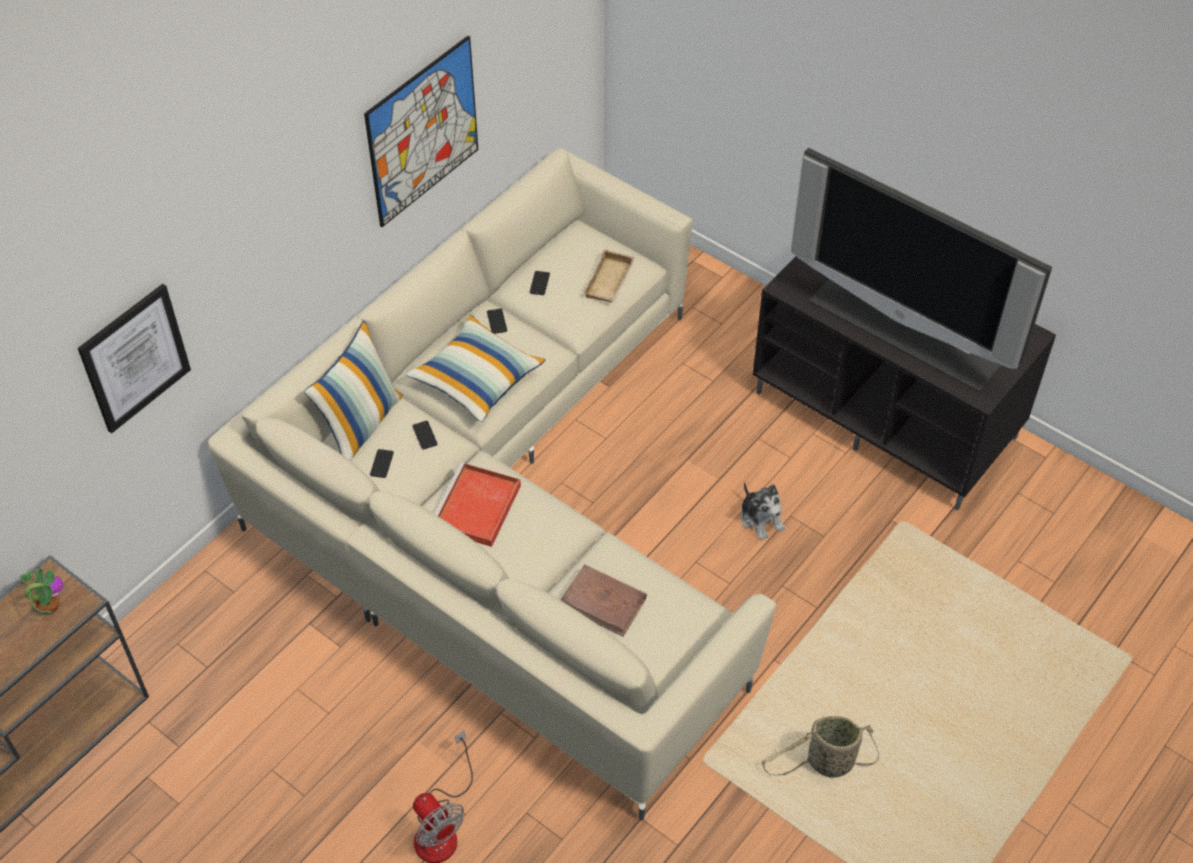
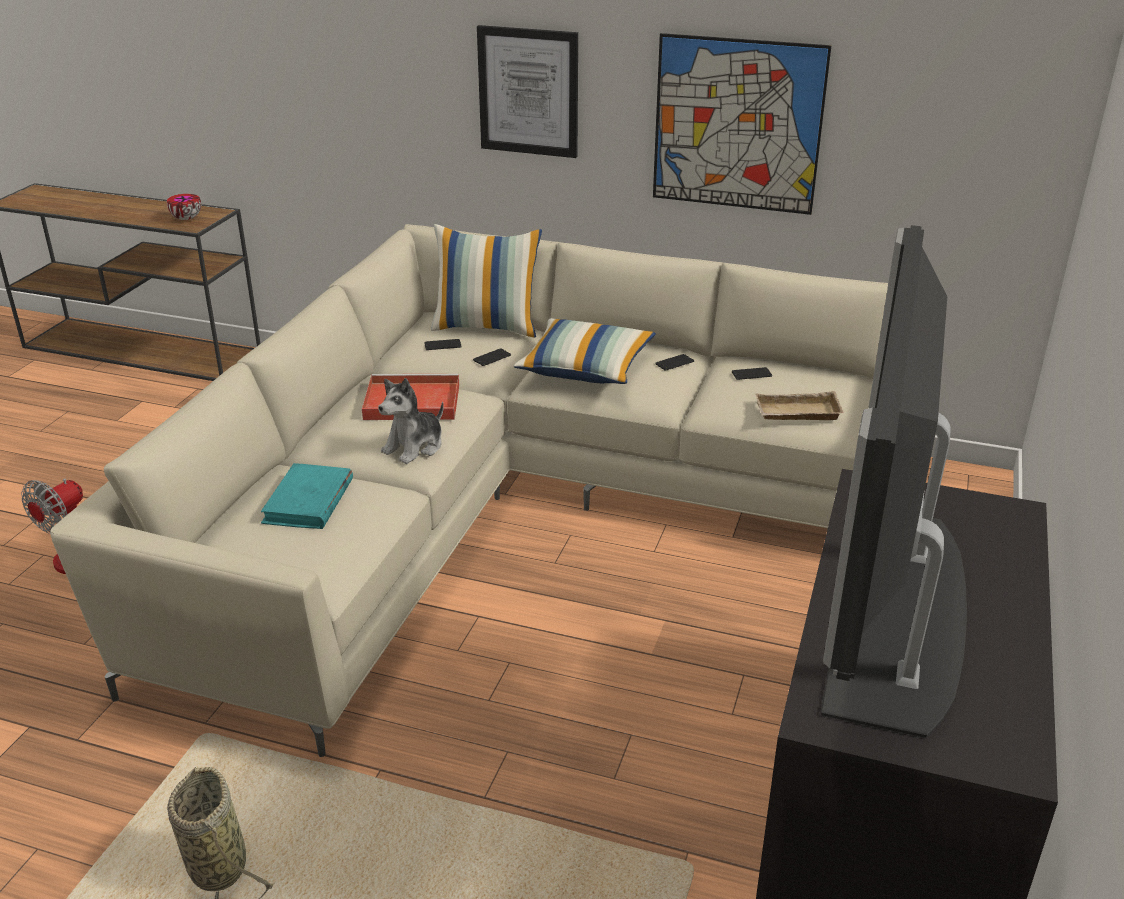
camera: 70 degrees right, 20 degrees down
(49, 607) = (186, 218): potted plant -> bowl
(135, 358) = (354, 91): picture -> picture (528, 91)
(603, 602) = (308, 501): brown book -> turquoise book
(761, 519) = (608, 707): plush toy -> plush toy (414, 447)

